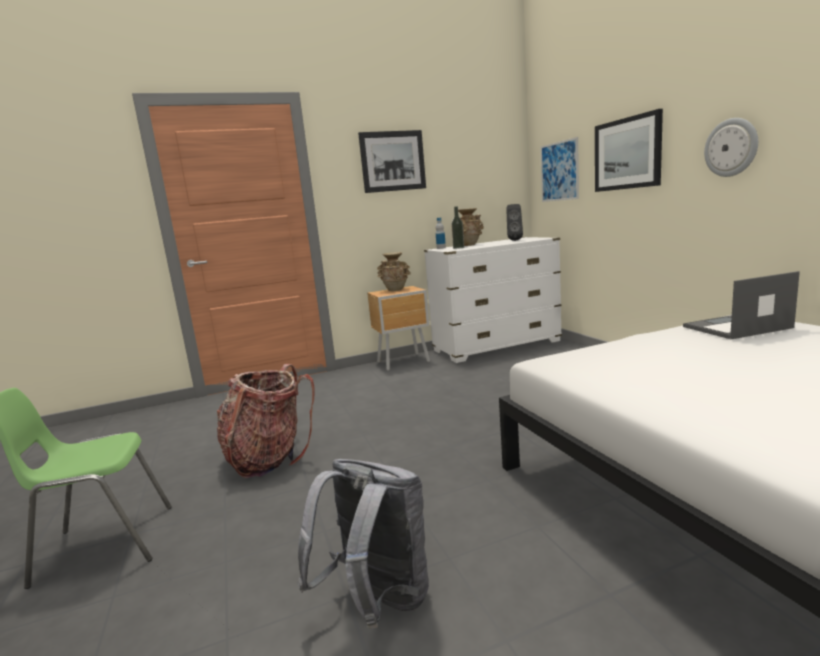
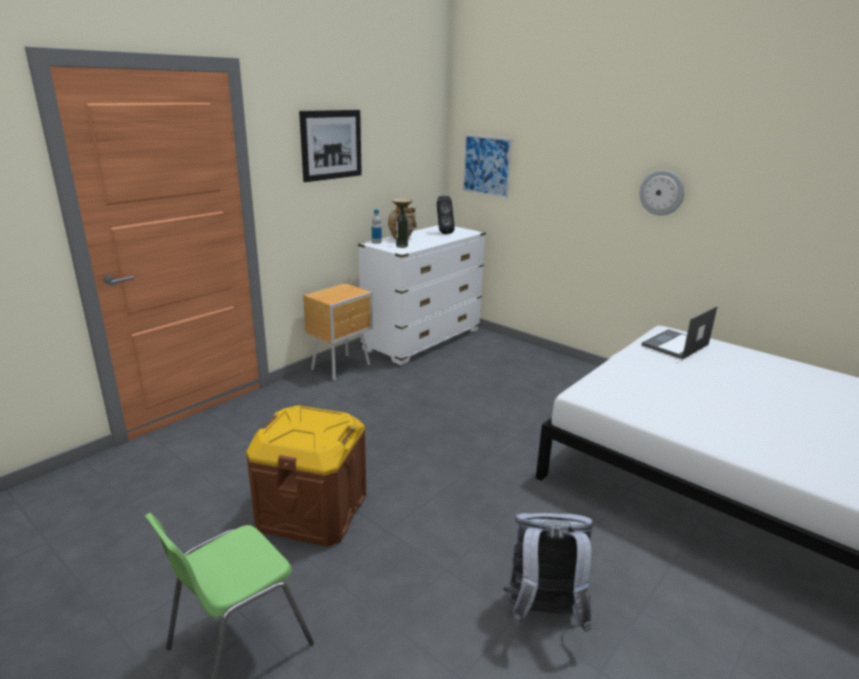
camera: 30 degrees left, 10 degrees up
(268, 458) = (312, 510): backpack -> brown storage box
(395, 290) = (335, 291): beige vase -> none
(627, 154) = (566, 170): picture -> none

